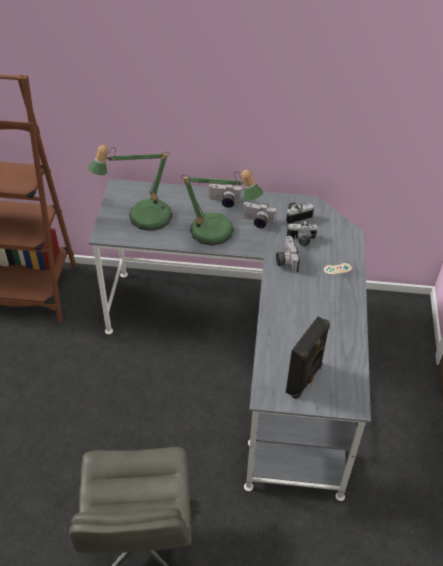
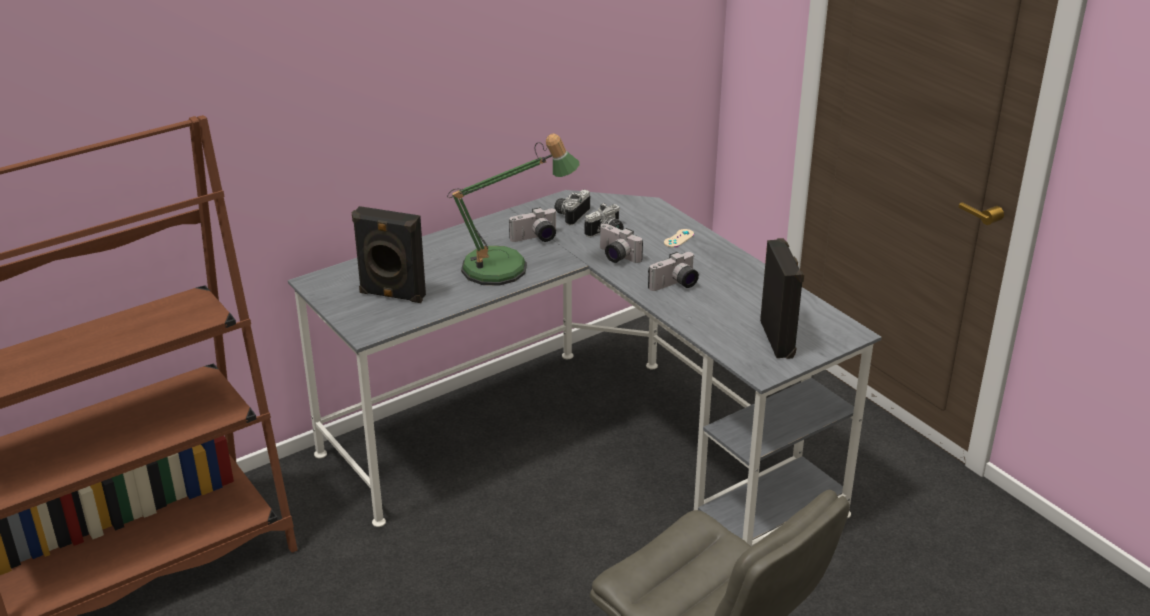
camera: 40 degrees left, 15 degrees down
(142, 217) = (392, 295): table lamp -> black speaker
(224, 202) = (471, 238): camera -> camera (675, 285)

